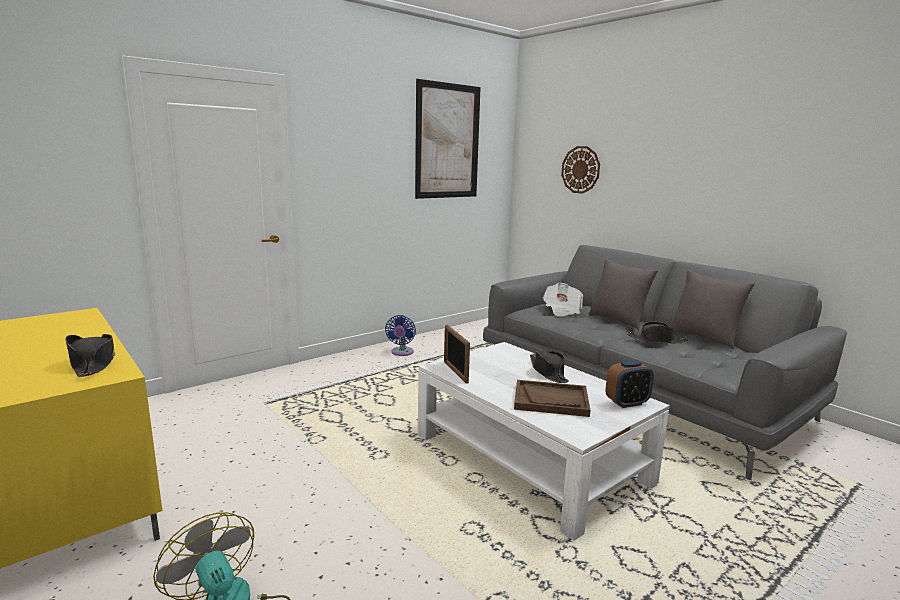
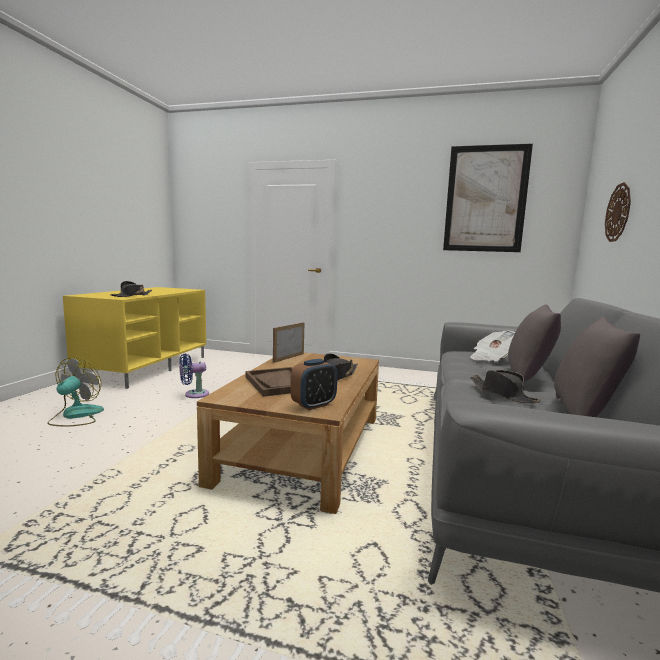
camera: 55 degrees right, 5 degrees down
(401, 353) = (396, 376): blue fan -> blue fan (194, 394)
(530, 459) = (303, 448): white coffee table -> brown coffee table
(627, 403) = (313, 405): alarm clock -> alarm clock turned 75 degrees counterclockwise

